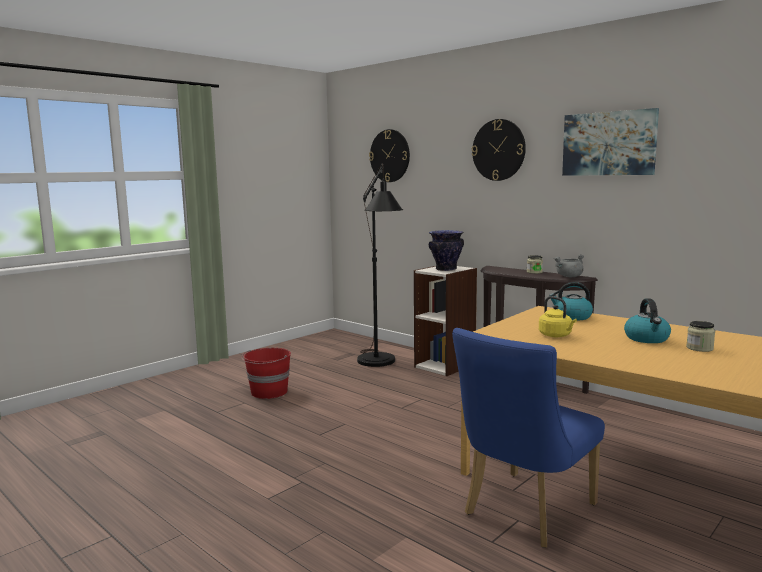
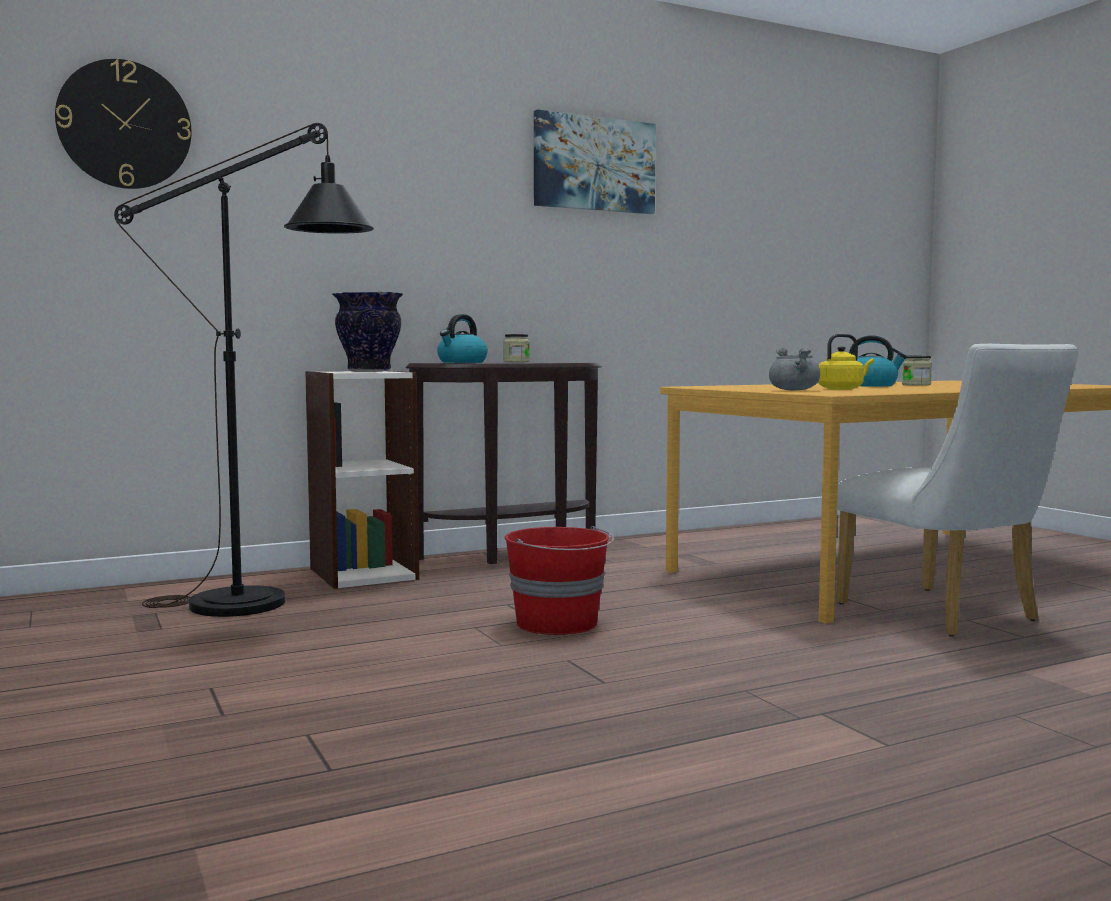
camera: 70 degrees left, 5 degrees down
(269, 392) = (272, 704): red bucket -> red bucket (558, 623)
(498, 150) = (416, 149): wall clock -> none
(523, 513) = (947, 615): blue chair -> white chair
(569, 277) = (576, 362): grey cooking pot -> grey cooking pot (794, 390)
(571, 317) = (744, 386): kettle -> kettle (462, 362)

